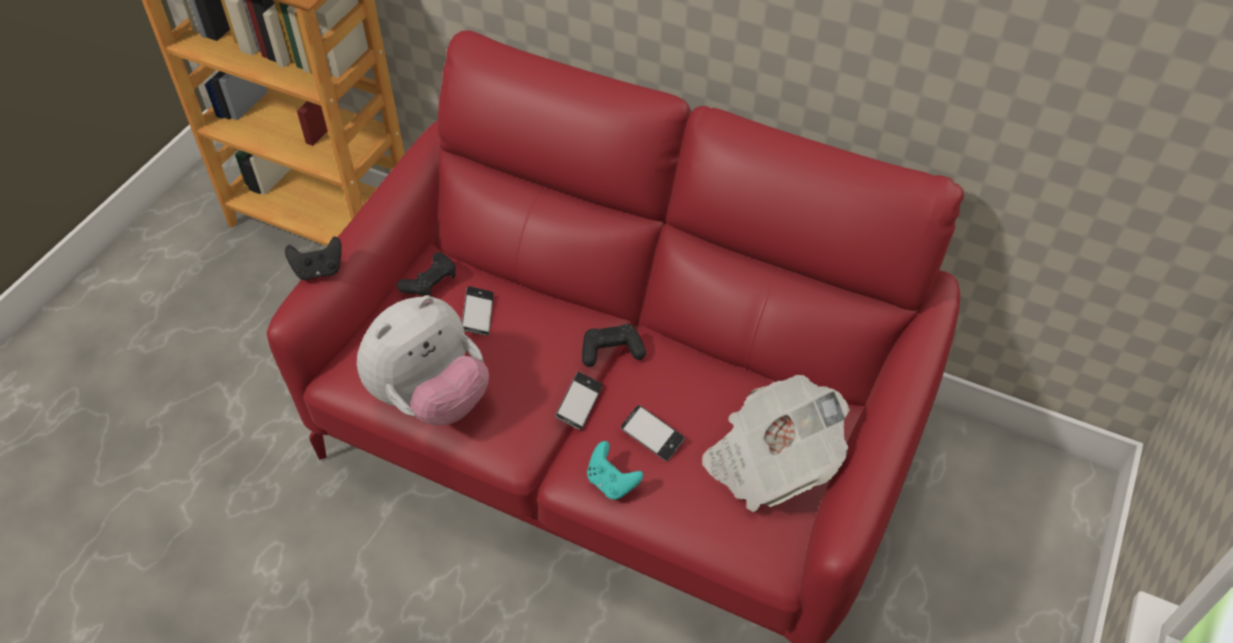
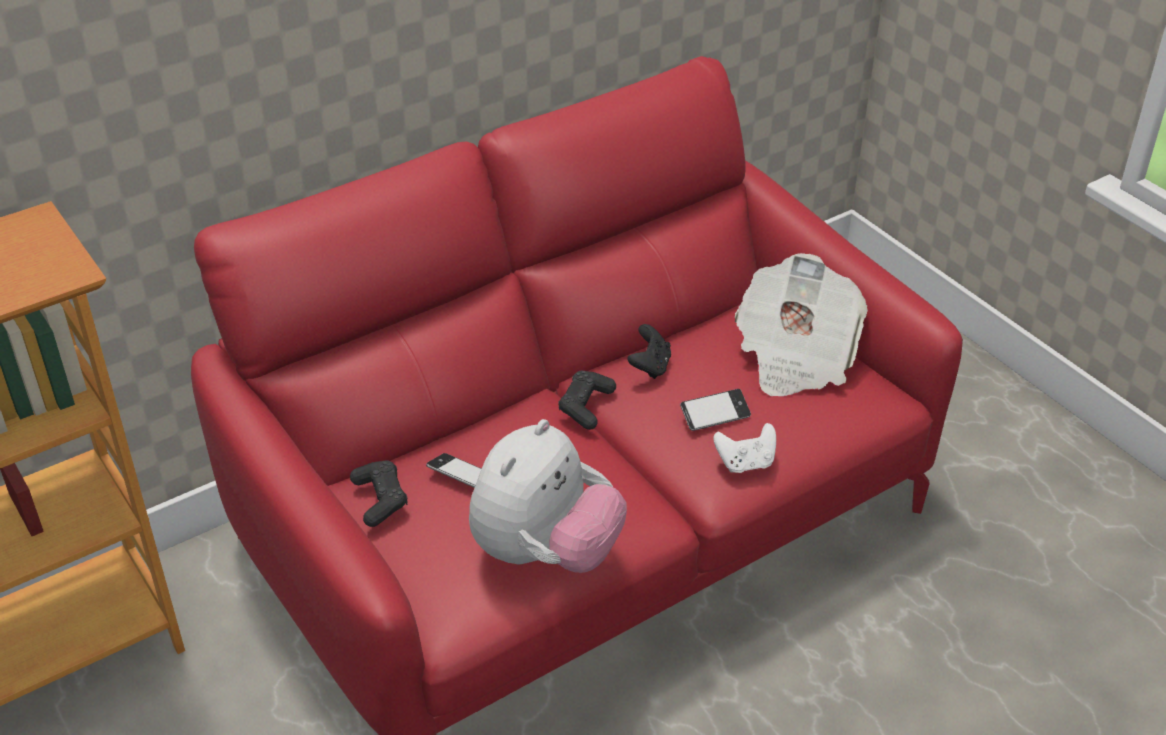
camera: 60 degrees left, 10 degrees down
(319, 270) = (334, 544): black game controller -> black game controller (650, 366)
(431, 398) = (545, 553): plush toy -> plush toy turned 45 degrees clockwise
(579, 404) = (632, 453): phone -> none
(611, 482) = (745, 463): turquoise game controller -> white game controller

